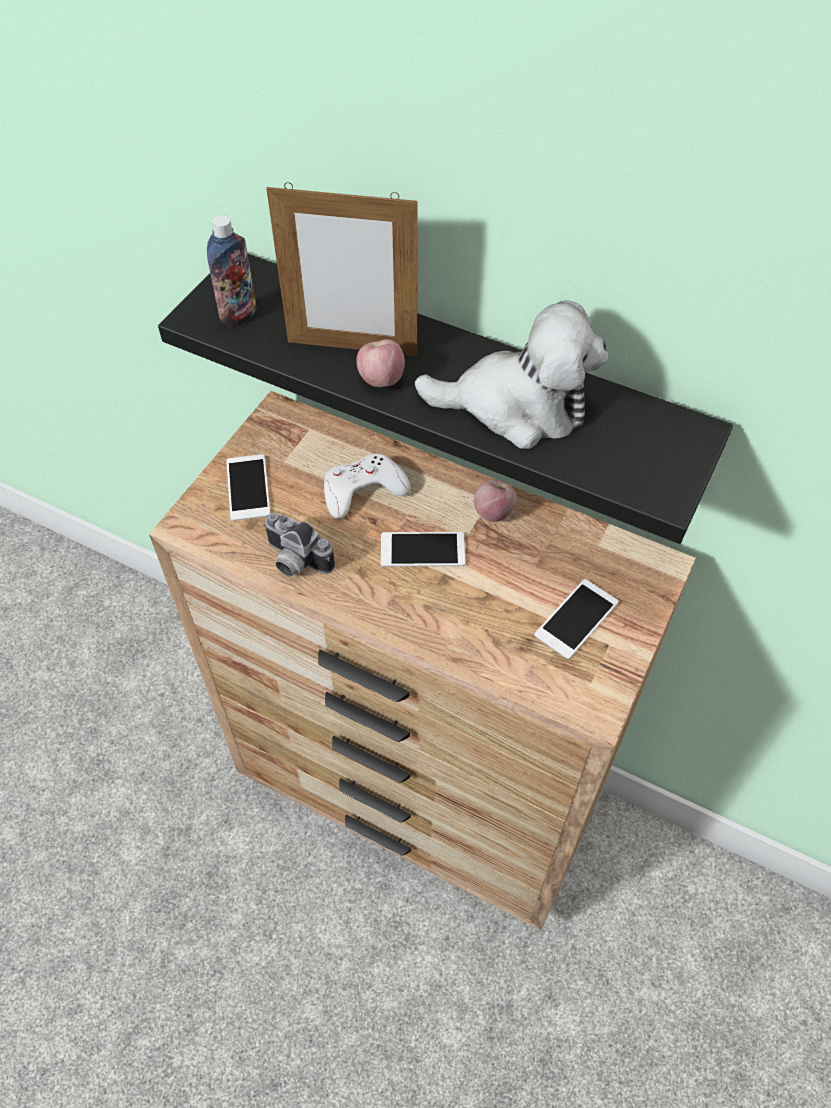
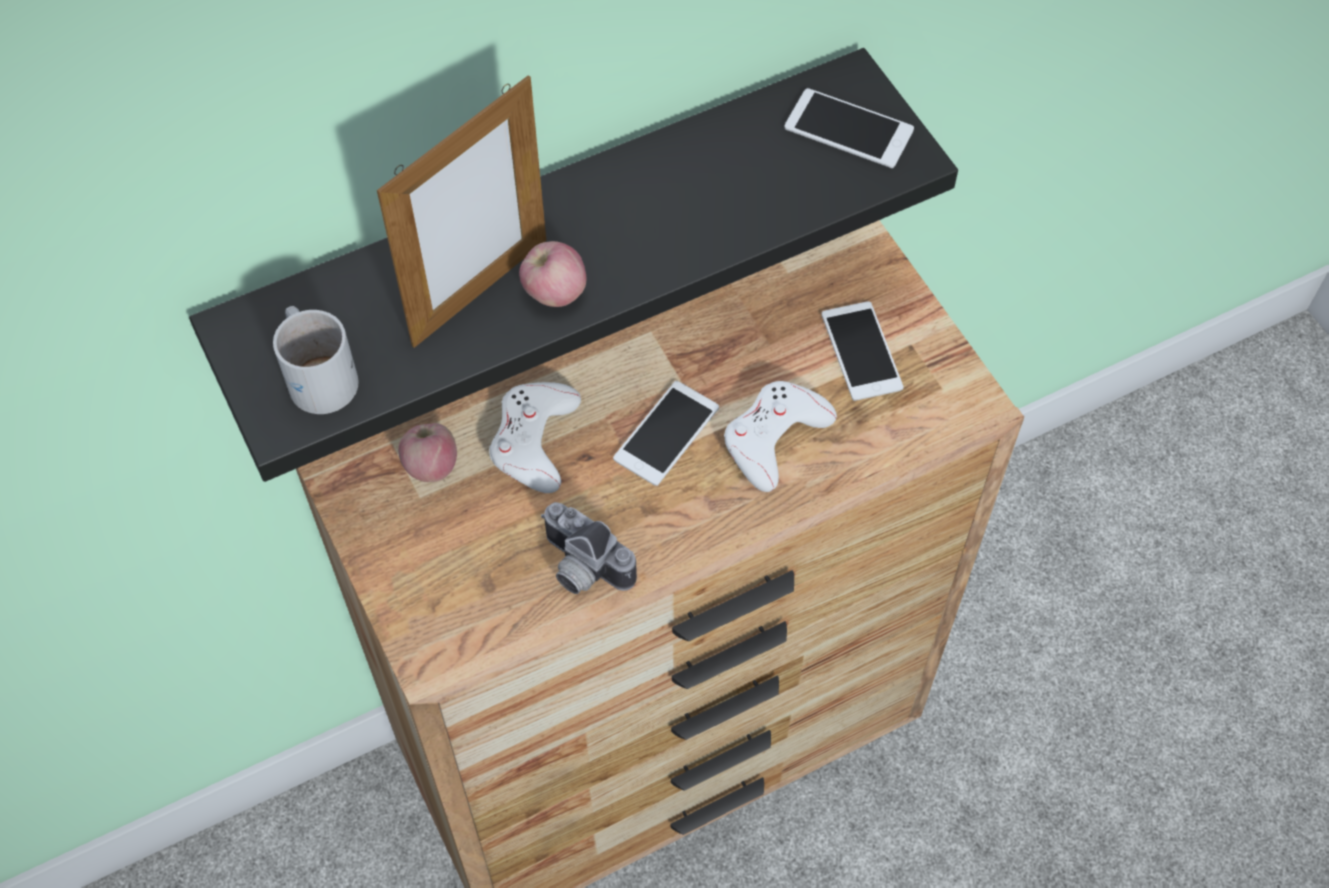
camera: 55 degrees left, 5 degrees up
(238, 315) = (320, 372): bottle -> white mug
(248, 487) = (428, 557): phone -> phone (848, 129)
(294, 561) = (580, 568): camera -> camera turned 60 degrees clockwise
(467, 608) = (774, 438): none -> white game controller
(493, 512) = (670, 336): apple -> apple (431, 466)
(517, 406) = (697, 199): plush toy -> none

